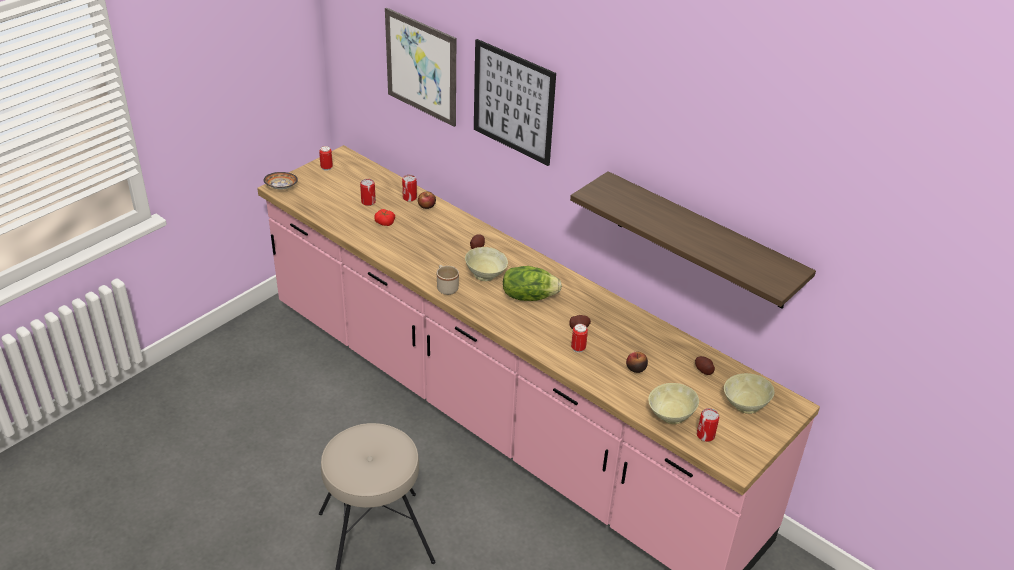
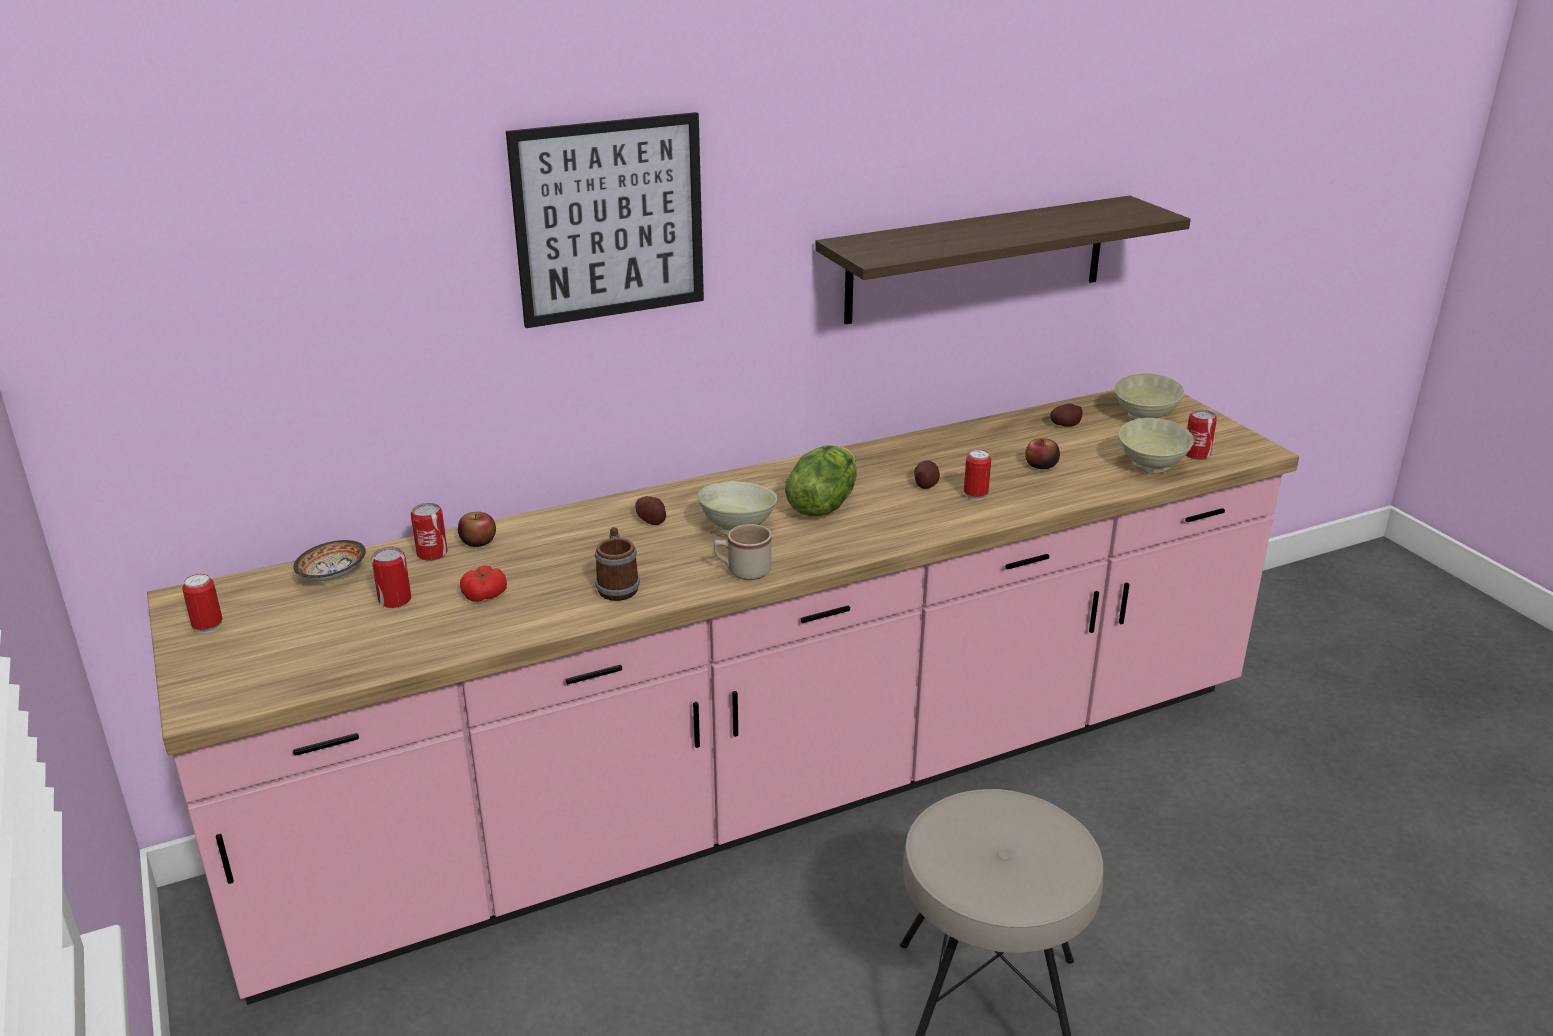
camera: 65 degrees left, 10 degrees down
(281, 187) = (206, 700): bowl -> bowl (331, 576)
(412, 255) = (617, 586): none -> mug
(421, 67) = (359, 269): picture -> none

